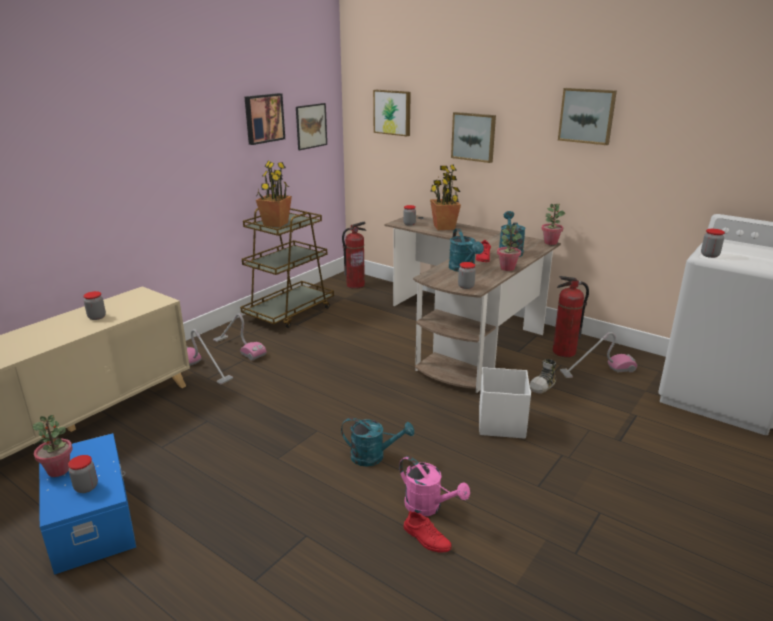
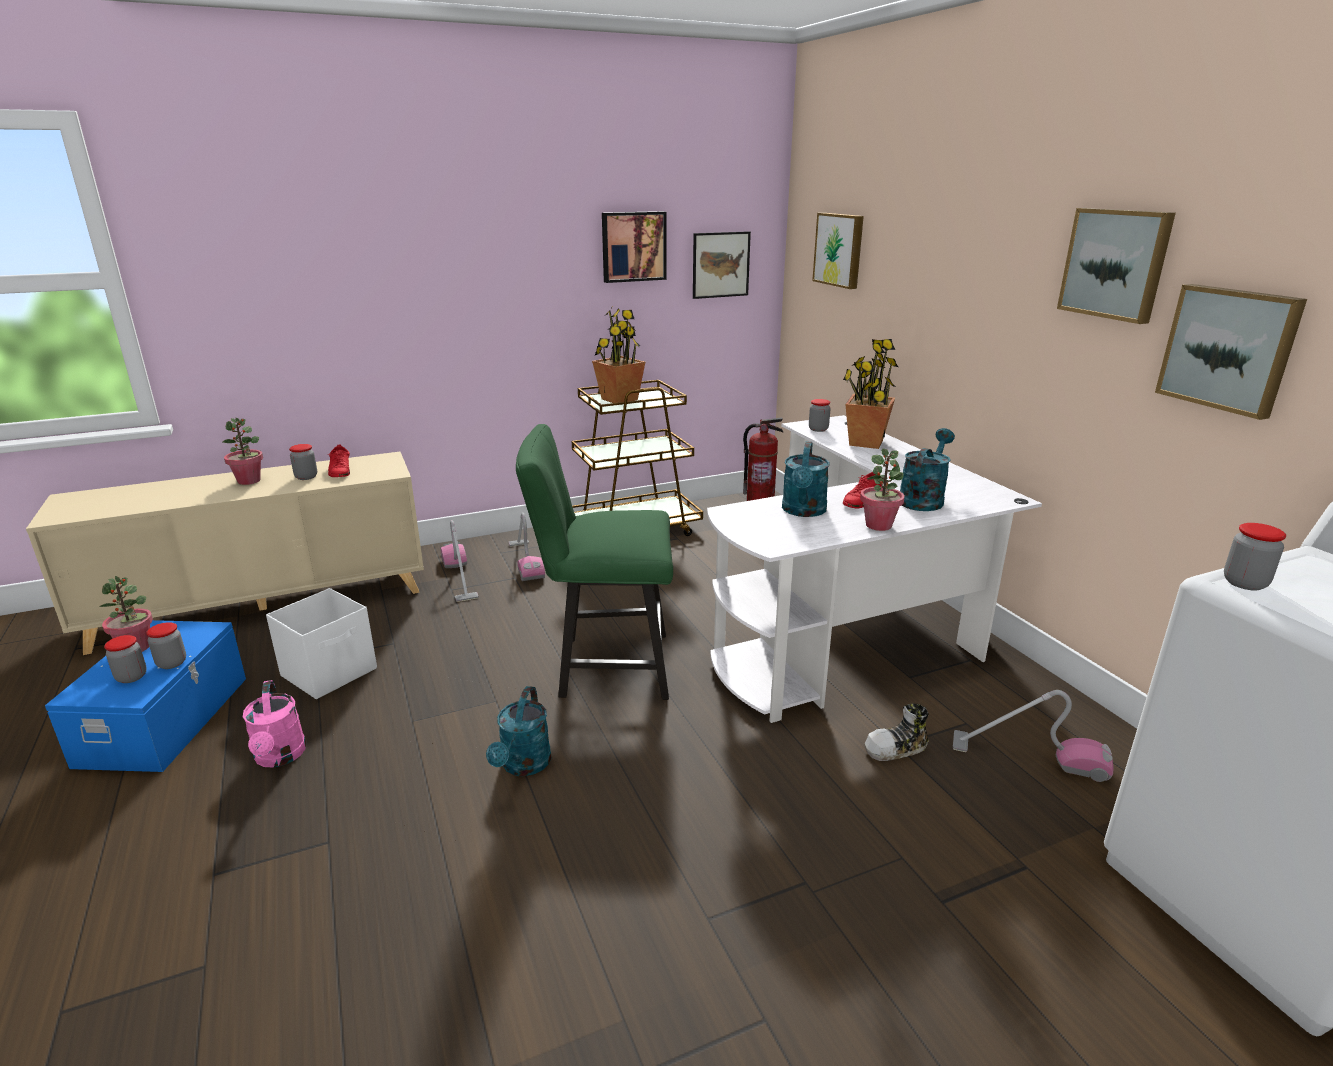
camera: 30 degrees right, 0 degrees up
(360, 392) = (604, 666): none -> green chair
(374, 457) = (523, 766): turquoise watering can -> turquoise watering can turned 60 degrees clockwise
(426, 538) = (458, 923): red shoe -> red shoe (340, 471)
(429, 507) = (512, 875): pink watering can -> pink watering can (280, 757)
(466, 286) = (766, 539): jar -> jar (172, 663)
(467, 334) = (852, 625): brown desk -> white desk
(474, 136) = (938, 295): picture -> picture (1229, 349)
(502, 422) = (760, 786): white storage box -> white storage box (331, 672)
(550, 242) = (1020, 499): potted plant -> potted plant (249, 481)
(564, 352) = (995, 703): fire extinguisher -> none

